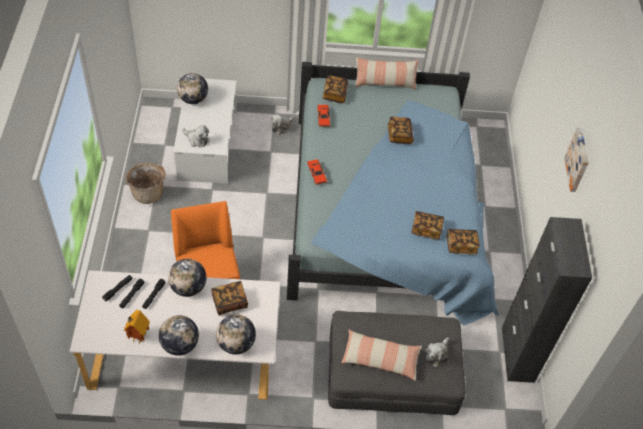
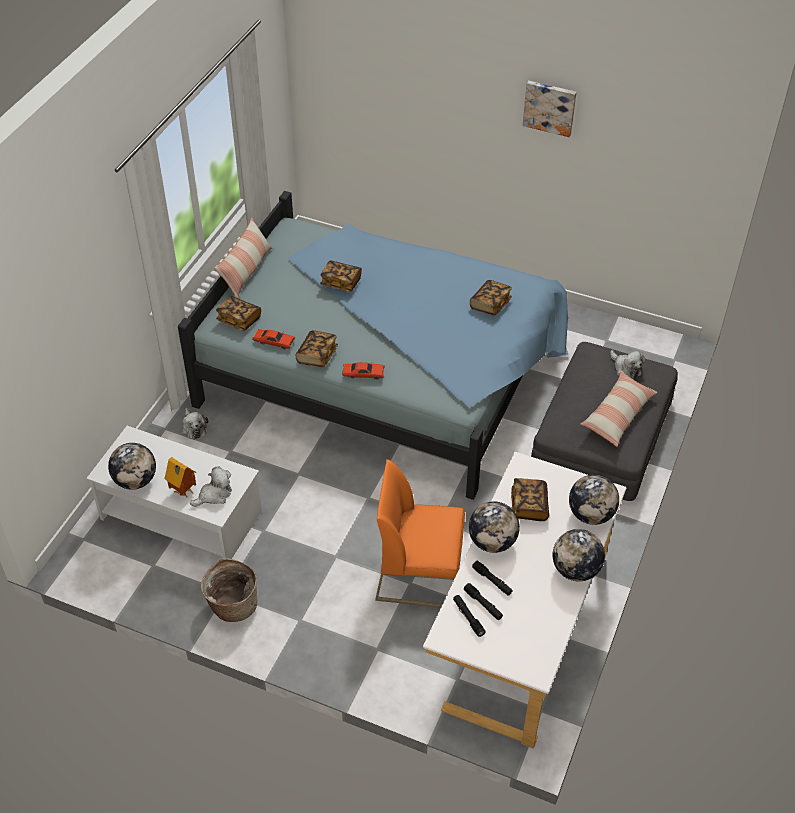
camera: 65 degrees left, 5 degrees down
(137, 336) = (549, 611): toy house -> toy house (183, 492)
(461, 245) = (523, 285): book -> book (317, 355)
(517, 354) = (614, 328): black cabinet -> none

